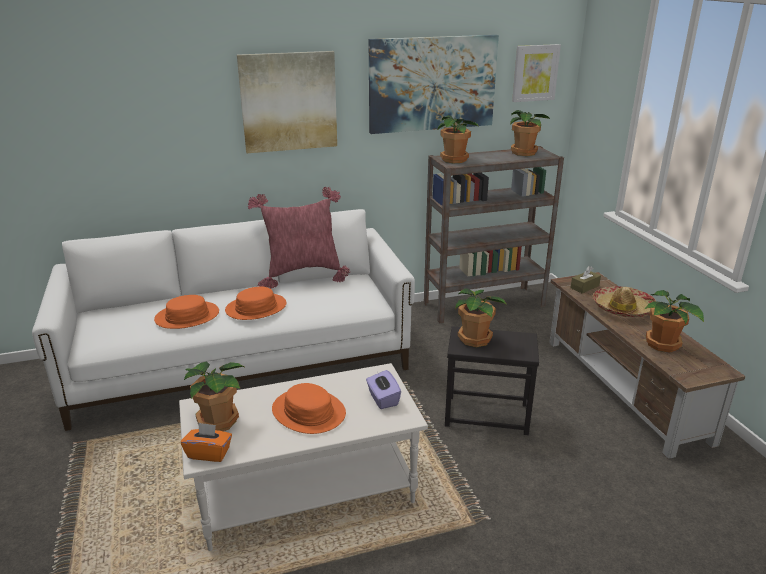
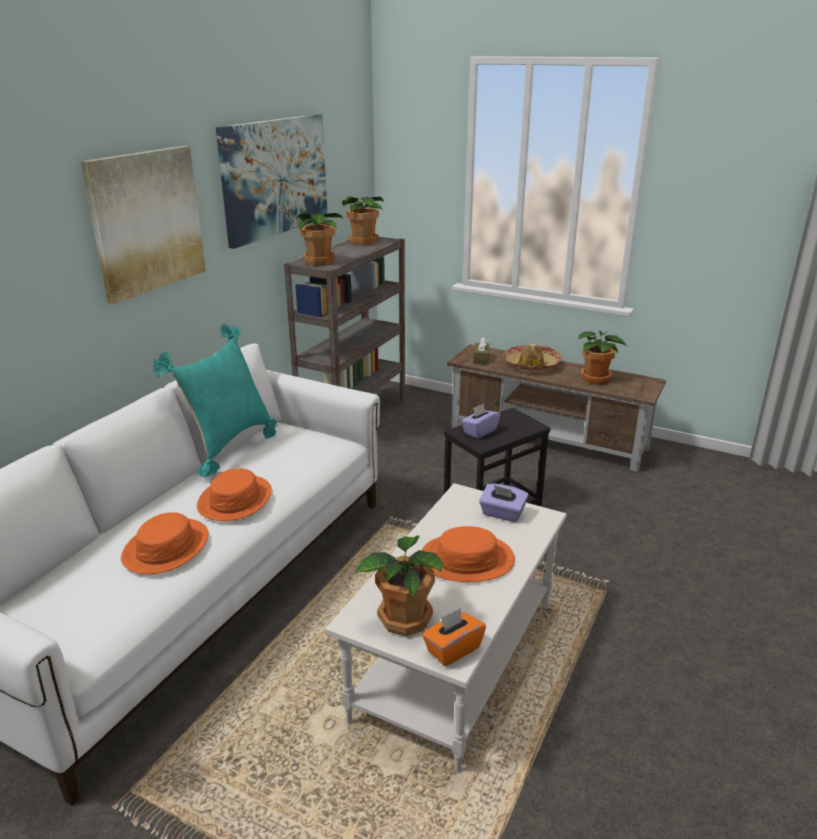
camera: 45 degrees left, 0 degrees up
(302, 280) = (226, 452): red pillow -> turquoise pillow
(475, 338) = (479, 431): potted plant -> purple tissue box
(535, 73) = (348, 154): picture -> none

